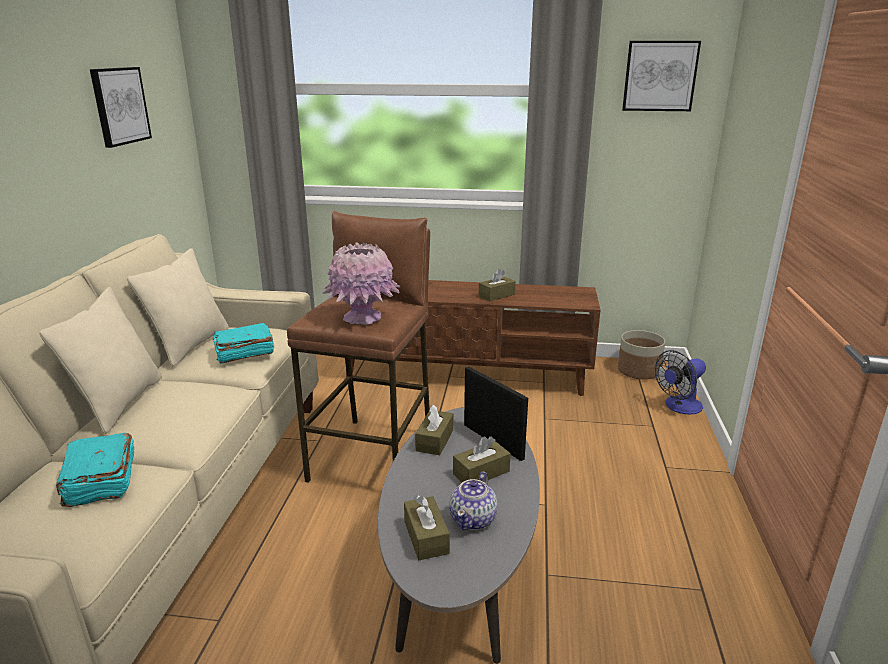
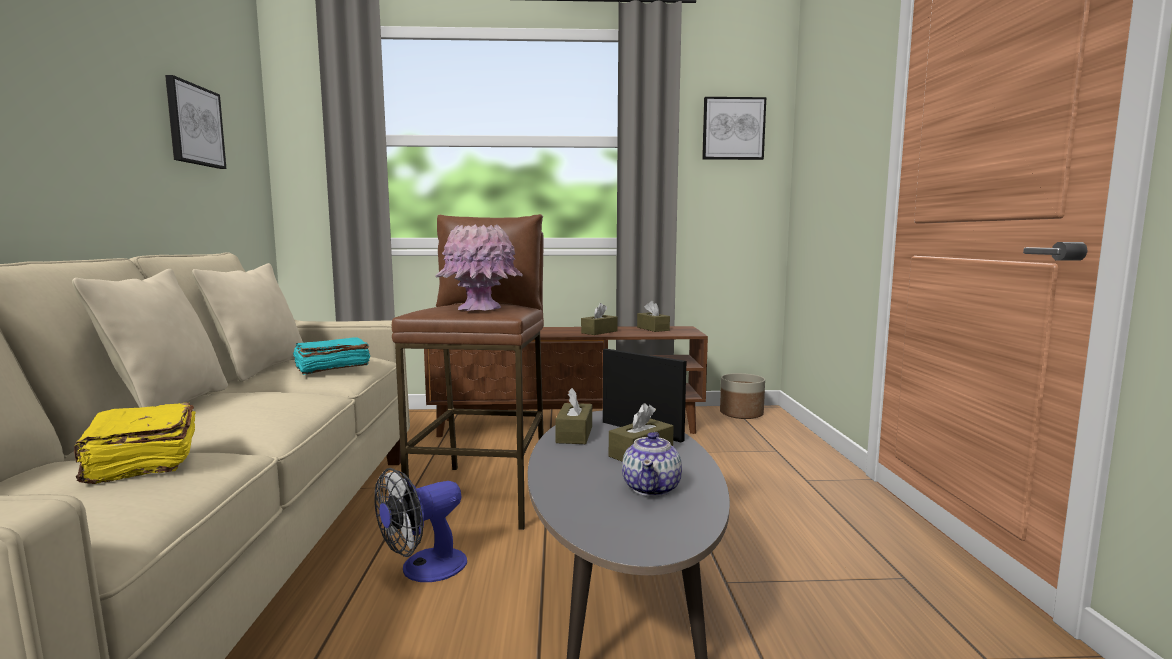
camera: 10 degrees left, 15 degrees down
(100, 482) = (141, 461): turquoise book -> yellow book
(426, 537) = (601, 506): brown tissue box -> brown tissue box (653, 329)
(679, 407) = (794, 436): fan -> fan (423, 569)

